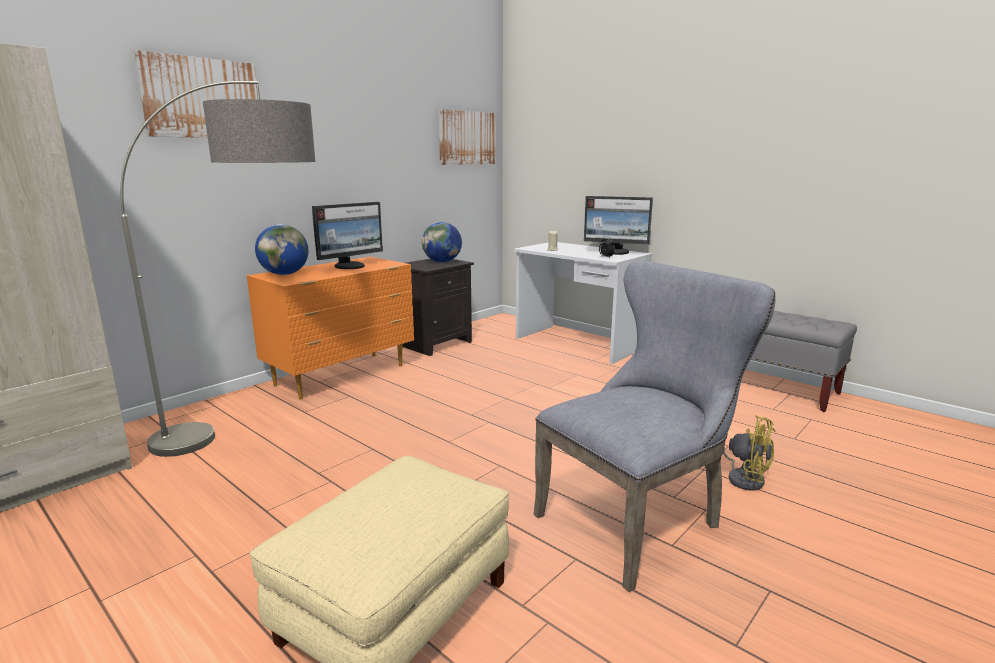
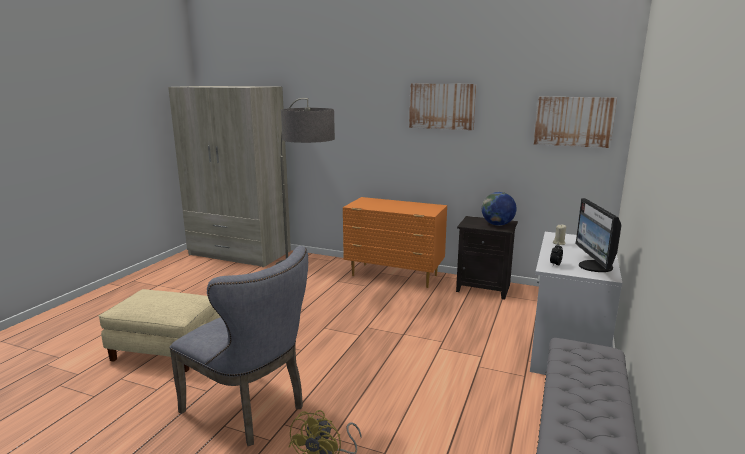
camera: 70 degrees right, 0 degrees up
(202, 98) = (353, 97): picture -> picture (442, 106)
(284, 274) = (370, 201): globe -> none
(350, 266) = (408, 207): monitor -> none

